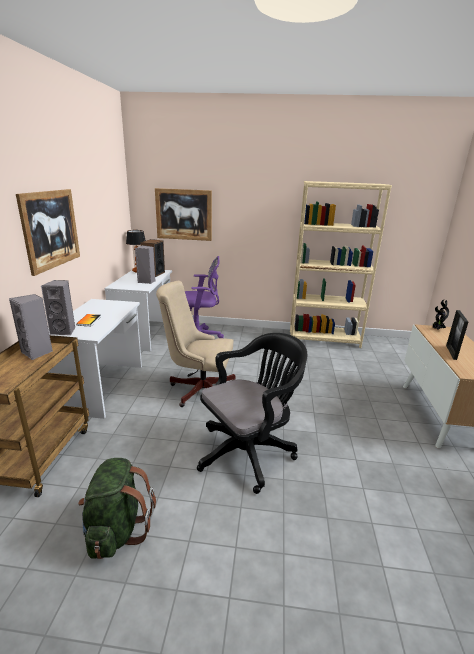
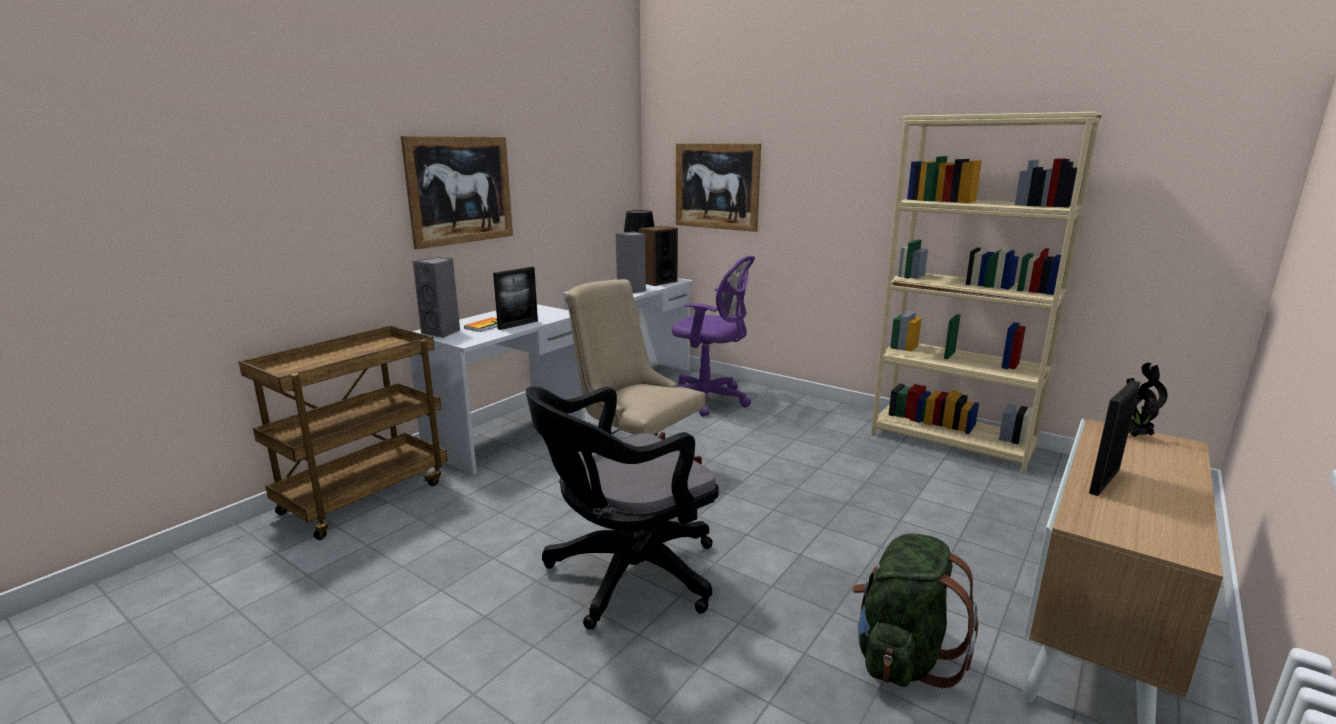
camera: 30 degrees right, 5 degrees down
(37, 352) = (379, 348): grey speaker -> none
(110, 317) = (518, 325): none -> picture frame
(117, 530) = (358, 608): green backpack -> green backpack (902, 657)
(249, 451) = (625, 576): black office chair -> black office chair turned 150 degrees clockwise

